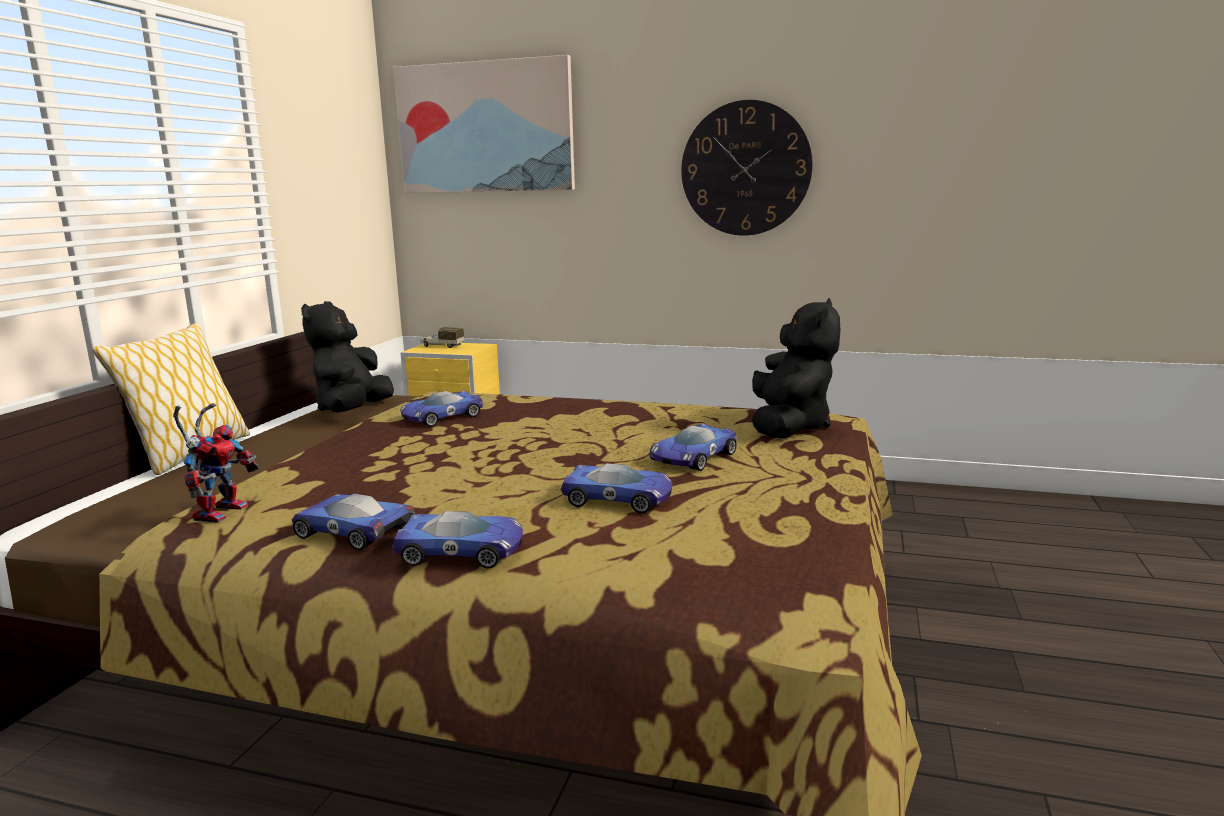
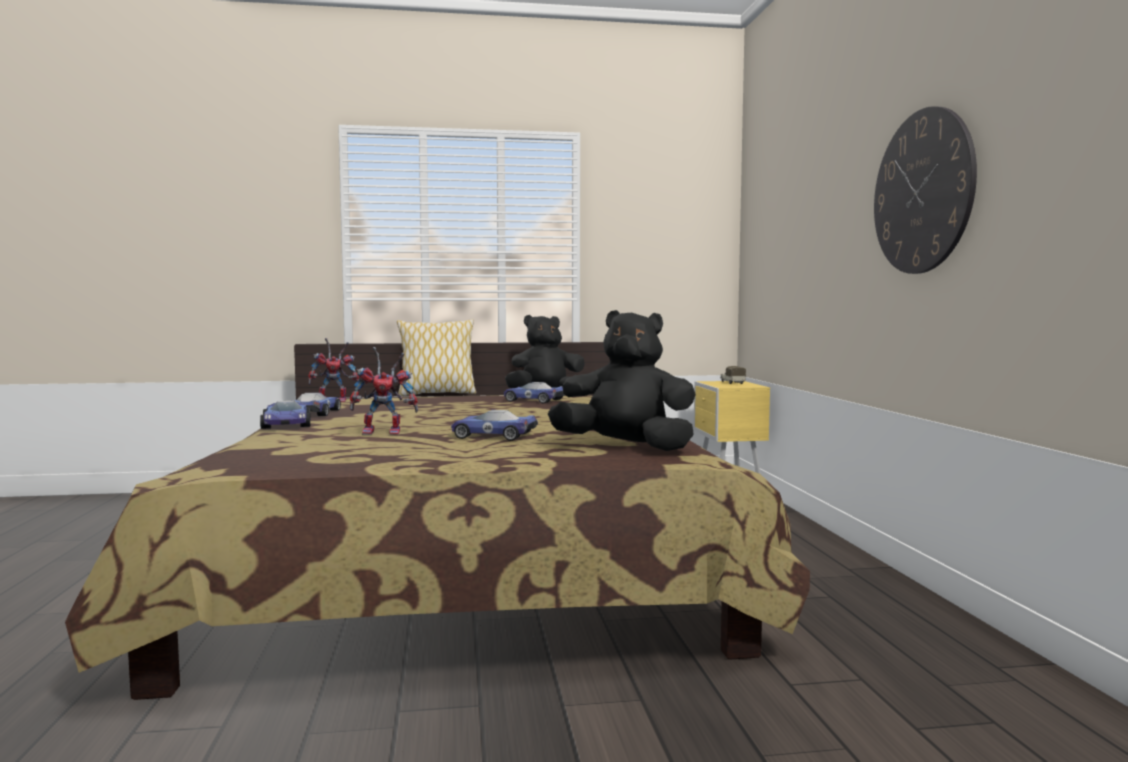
camera: 65 degrees right, 10 degrees down
(485, 128) = (778, 184): picture -> none
(619, 498) = (385, 432): toy car -> toy robot
(789, 427) = (626, 447): black plush toy -> black plush toy turned 150 degrees counterclockwise

